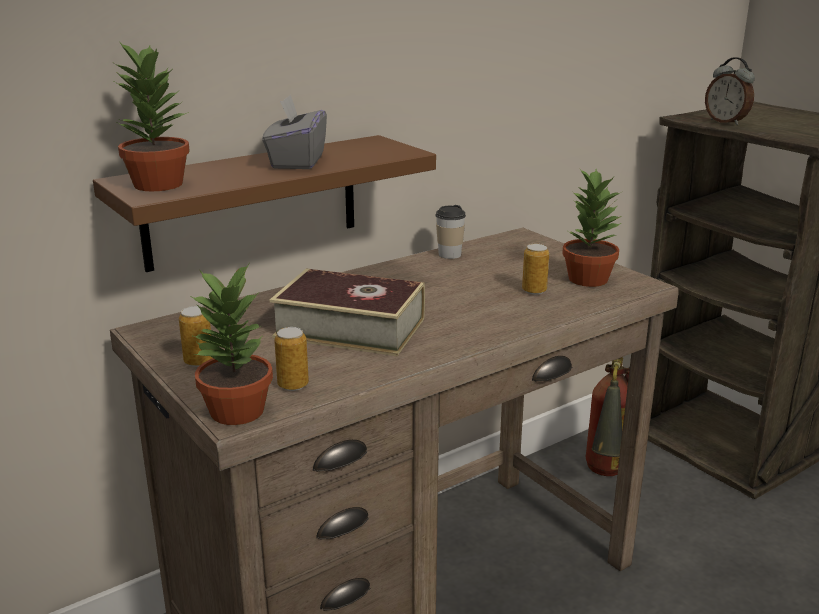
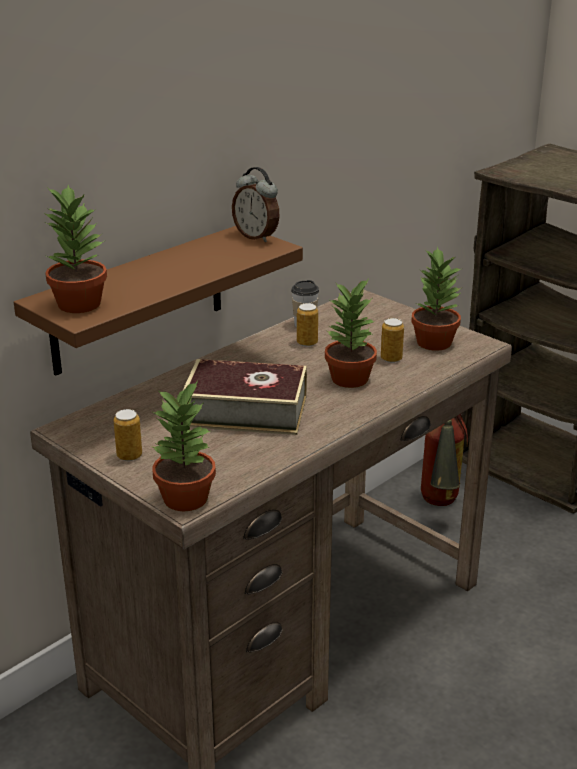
camera: 10 degrees left, 5 degrees up
(293, 385) = (221, 470): can -> can (307, 343)
(297, 161) = (185, 266): grey tissue box -> none
(481, 306) = (350, 379): none -> potted plant
(726, 122) = (535, 176): alarm clock -> alarm clock (257, 237)

